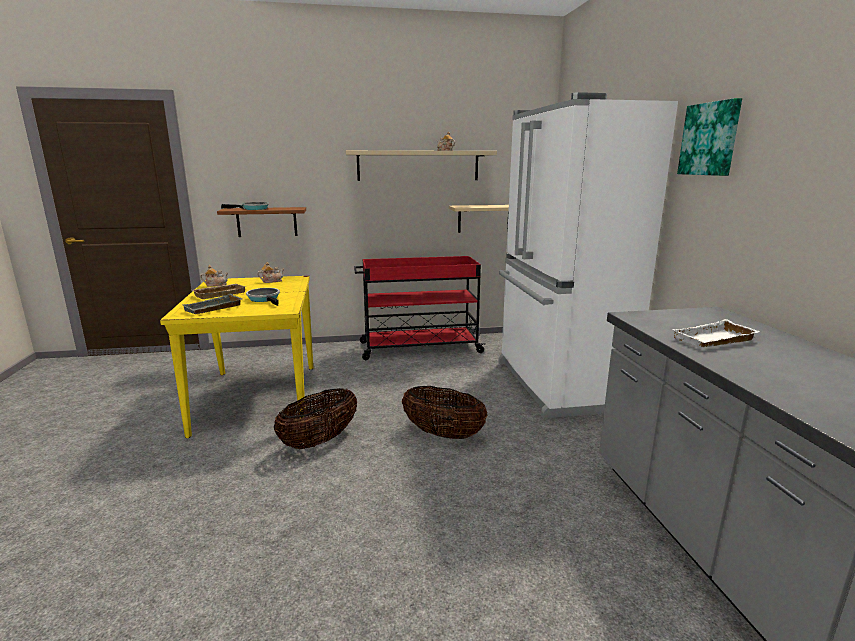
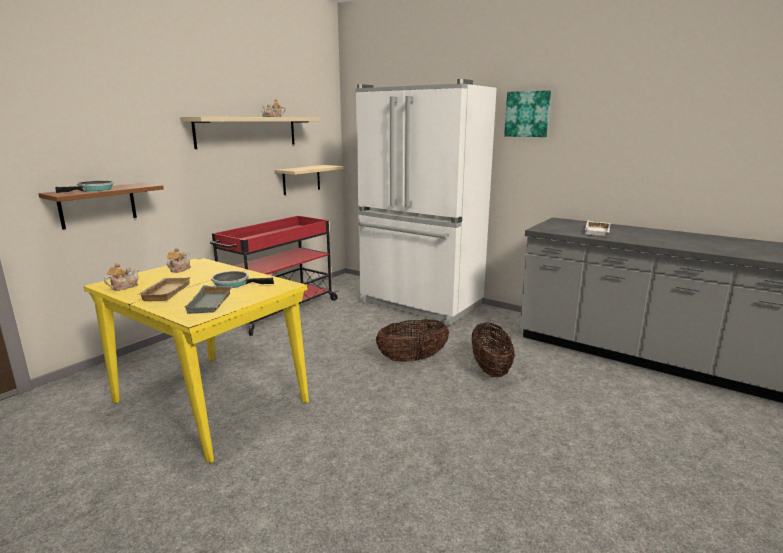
camera: 45 degrees left, 0 degrees up
(319, 441) = (339, 402): basket -> basket (490, 369)

